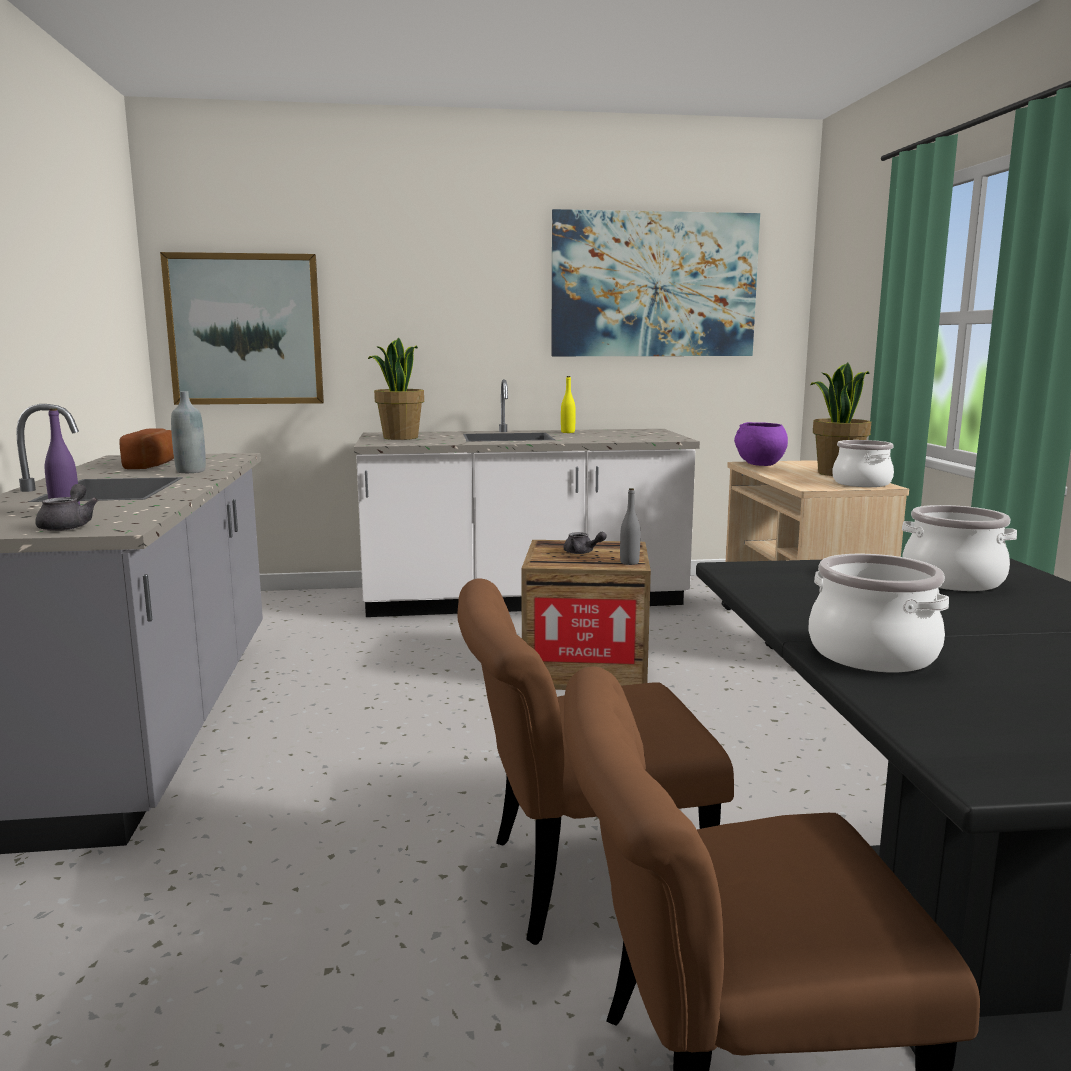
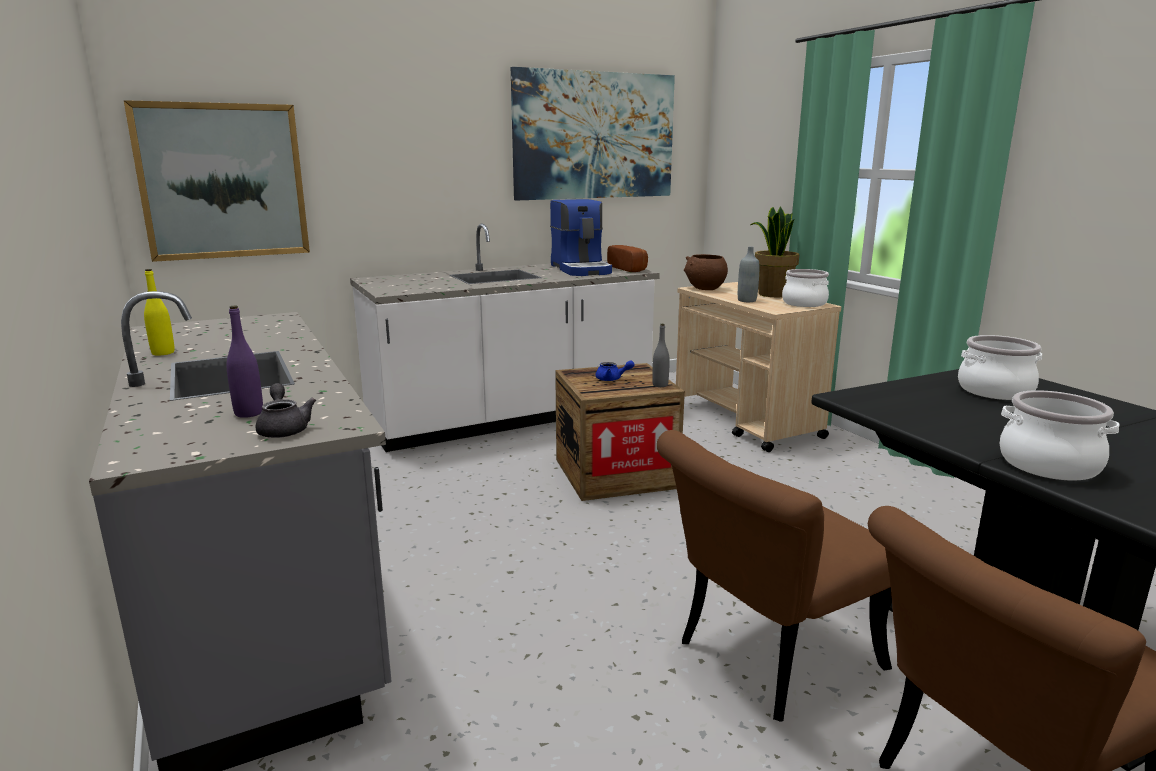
camera: 20 degrees left, 5 degrees up
(156, 464) = (216, 336): bread -> bread (629, 269)
(191, 471) = (272, 342): grey bottle -> grey bottle (747, 300)
(400, 437) = (399, 283): potted plant -> none
(568, 432) = (537, 268): yellow bottle -> yellow bottle (163, 353)
(582, 552) = (612, 379): grey teapot -> blue teapot
(614, 435) = (582, 269): none -> coffee machine
(759, 464) = (705, 288): purple bowl -> brown bowl

